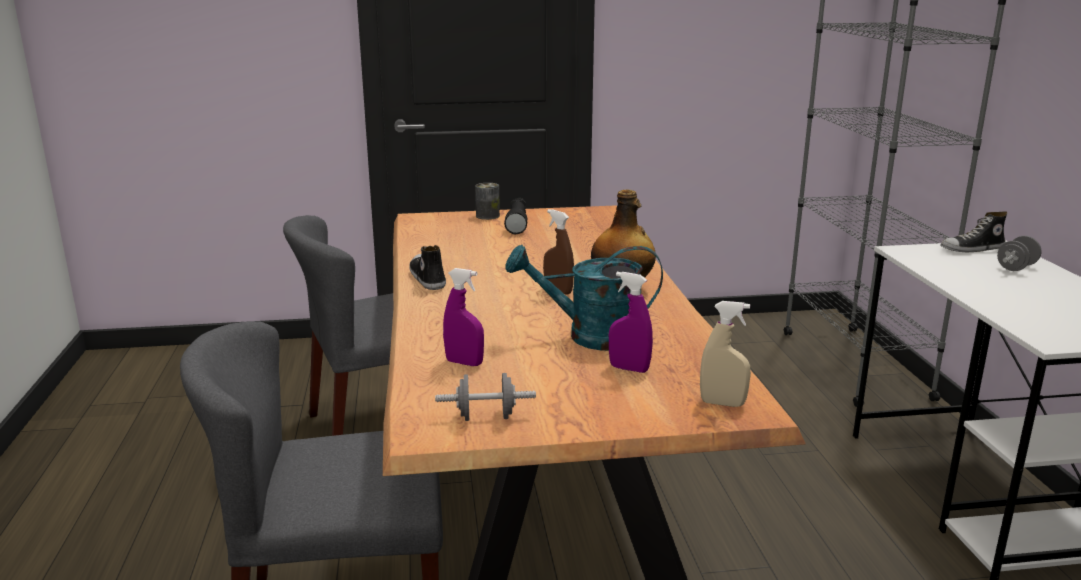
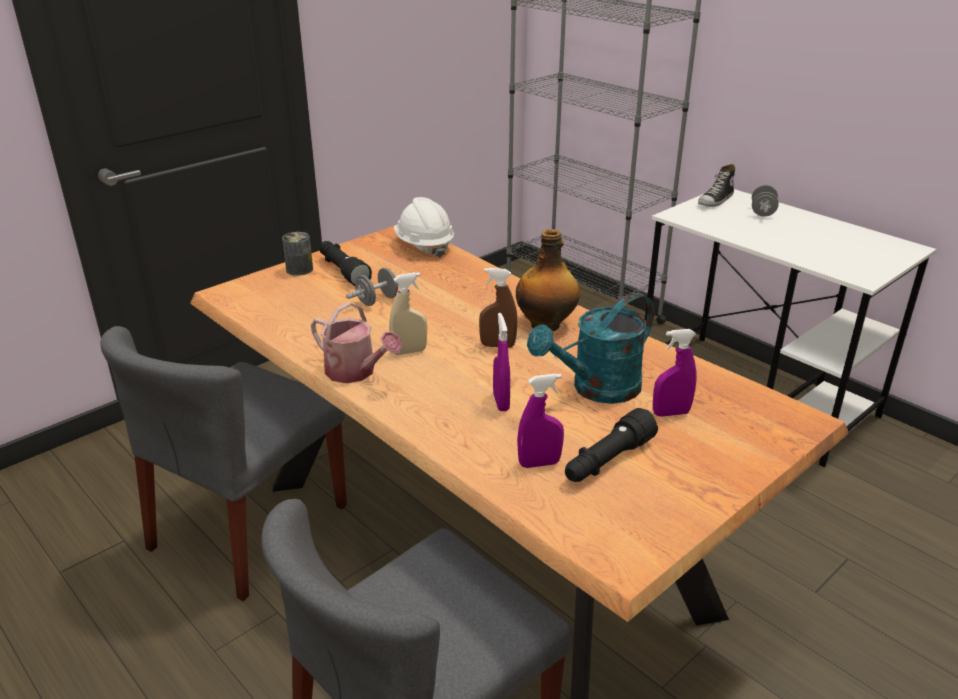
camera: 35 degrees left, 10 degrees up
(426, 278) = (356, 372): shoe -> watering can
(486, 417) = (643, 517): grey dumbbell -> grey dumbbell (377, 300)
(499, 322) = (501, 402): none -> purple spray bottle
(519, 378) = (607, 461): none -> black flashlight
(607, 222) = (424, 246): none -> white hard hat
(722, 403) = (776, 421): beige spray bottle -> beige spray bottle (409, 351)

